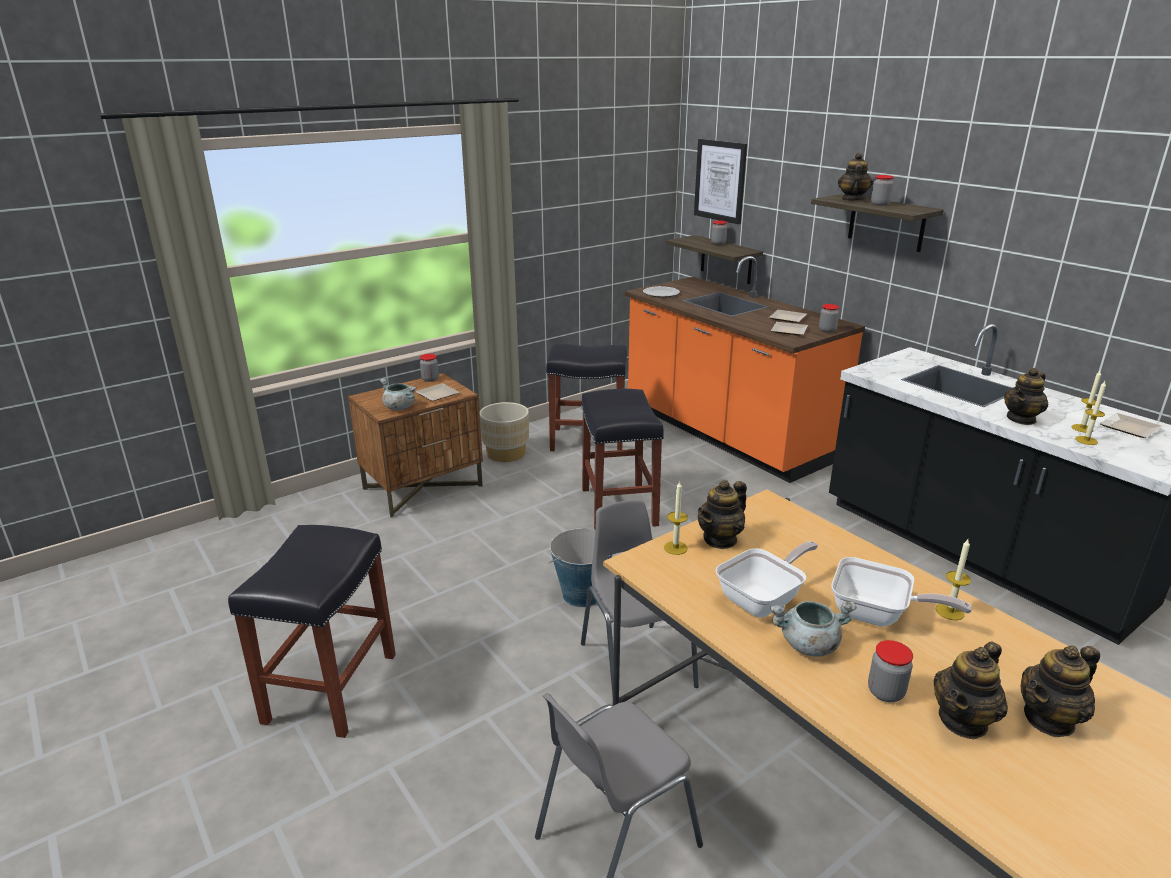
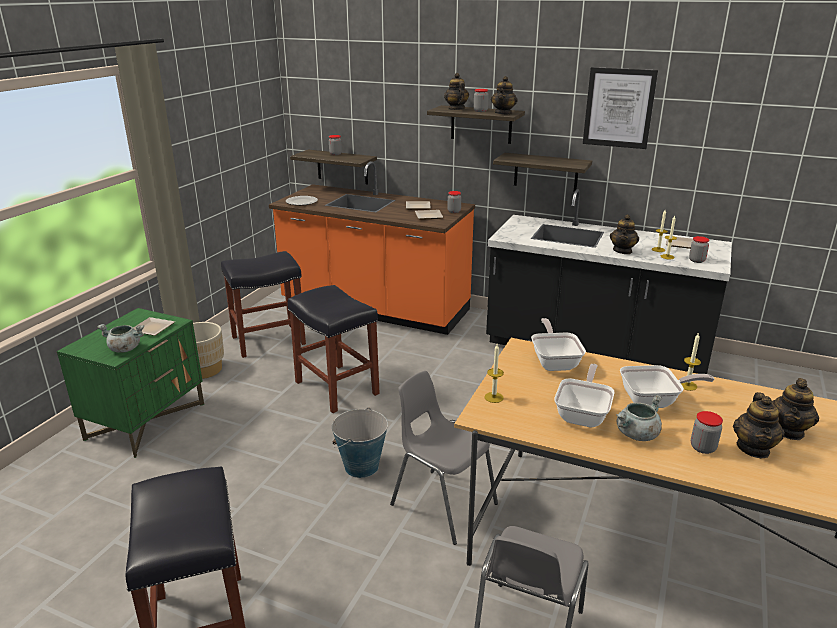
camera: 30 degrees left, 0 degrees up
(423, 487) = (146, 421): brown nightstand -> green nightstand
(430, 379) = (131, 316): jar -> jar (696, 260)
(720, 181) = (327, 102): picture -> picture (619, 108)
(720, 539) = (516, 382): teapot -> teapot (503, 113)
(792, 530) = (554, 361): none -> frying pan
(961, 296) = (546, 172): none -> shelf

